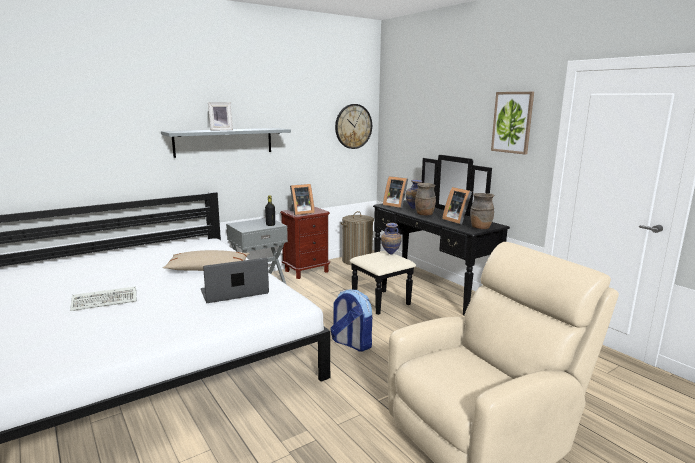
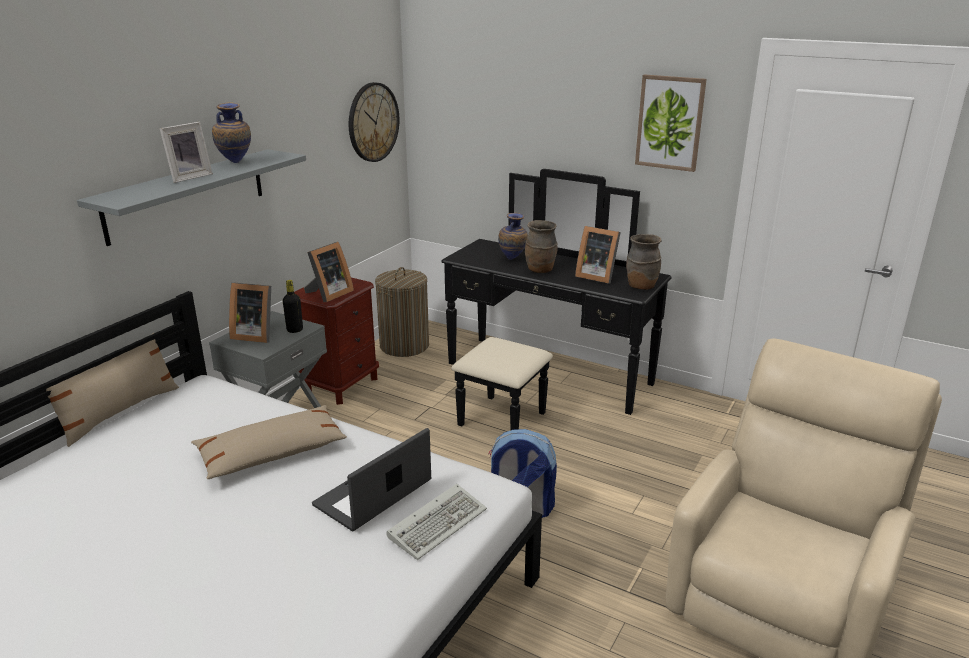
camera: 25 degrees left, 10 degrees up
(106, 301) = (165, 581): keyboard -> keyboard (438, 523)
(164, 244) = (120, 412): none -> beige pillow
(390, 254) = (509, 345): vase -> vase (235, 163)
(395, 205) = (477, 255): picture frame -> picture frame (254, 335)

